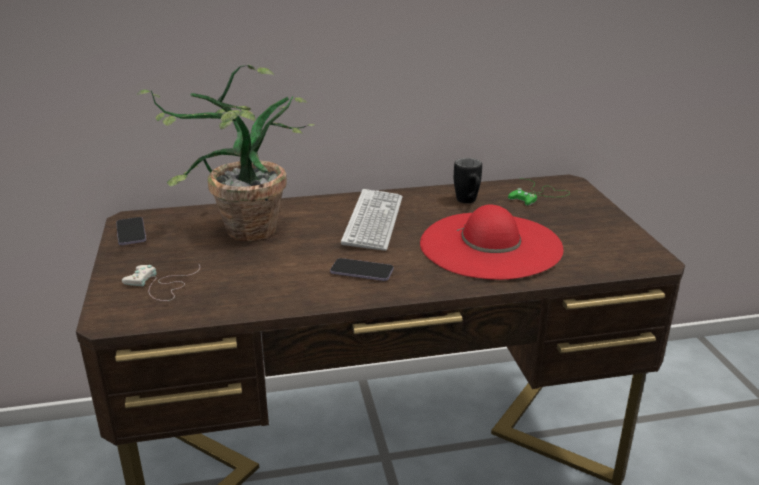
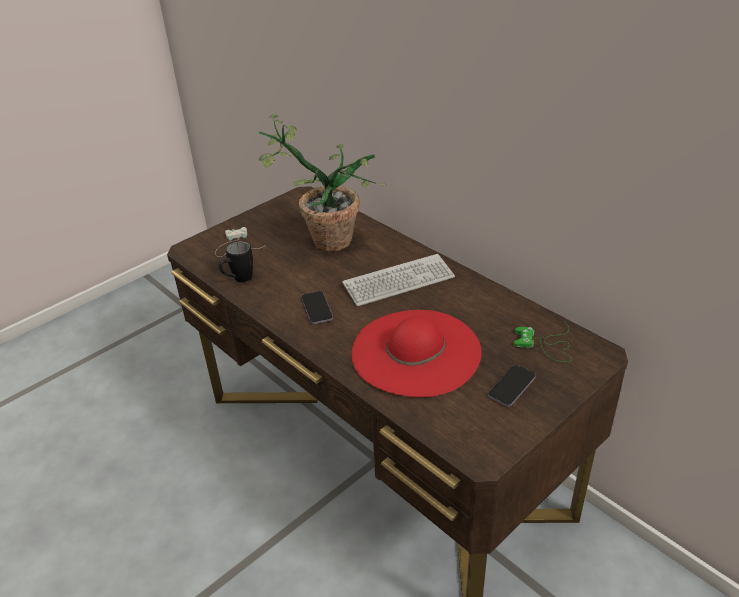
camera: 60 degrees right, 10 degrees up
(131, 233) = (286, 204): phone -> phone (511, 387)
(468, 202) = (484, 312): black mug -> black mug (238, 280)

